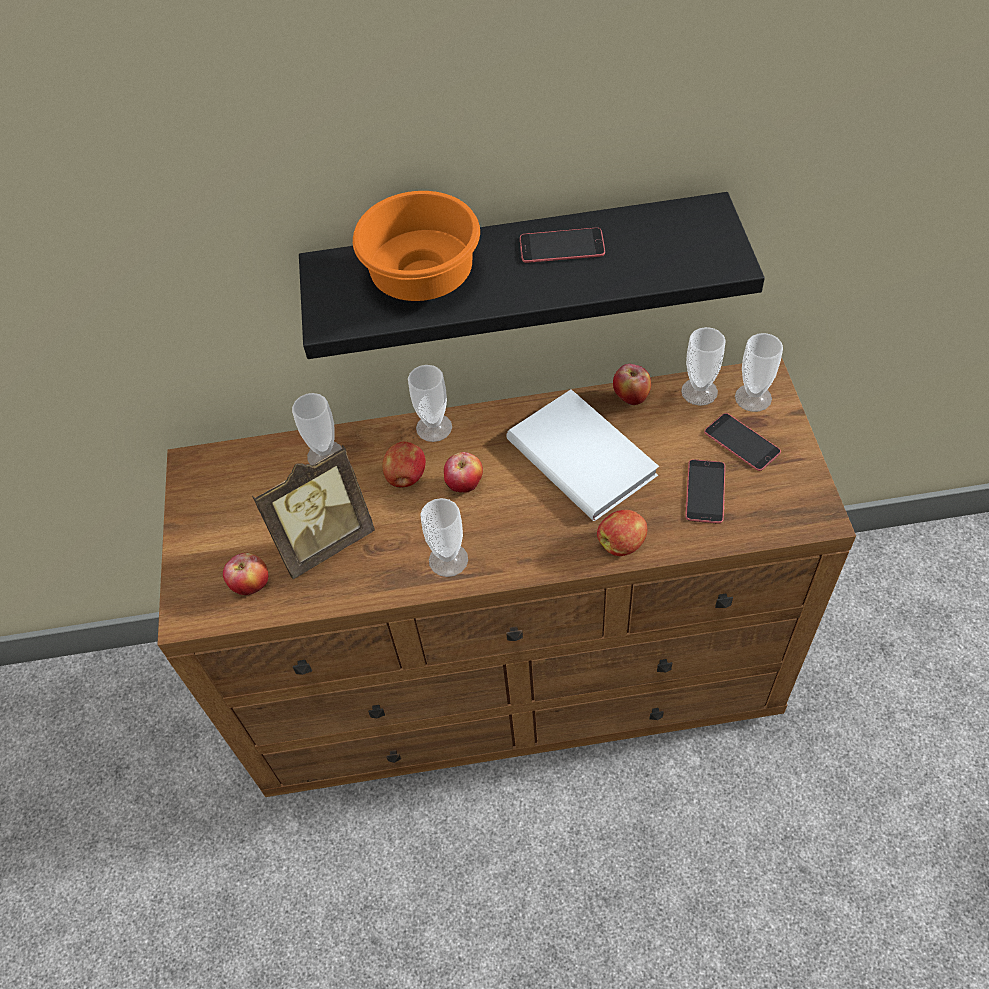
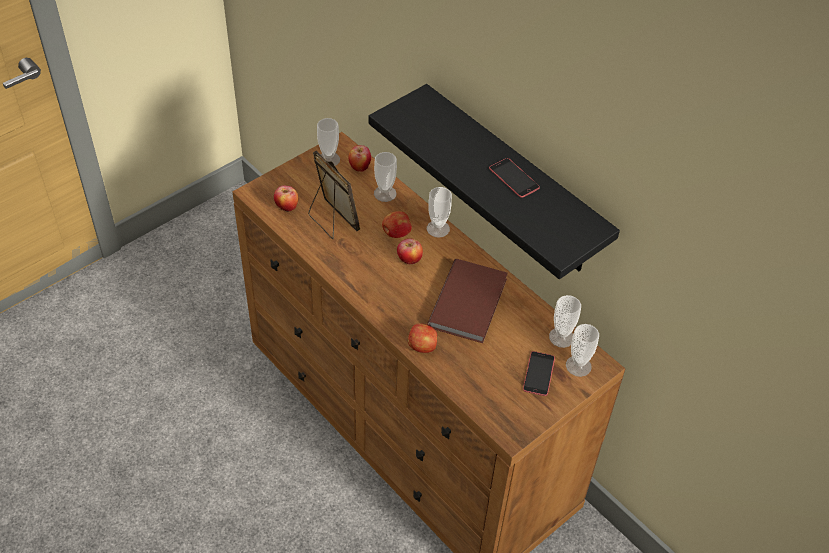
camera: 50 degrees right, 5 degrees down
(324, 542) = (332, 221): picture frame -> picture frame turned 150 degrees counterclockwise
(427, 277) = (448, 136): orange bowl -> none
(448, 560) = (357, 276): cup -> cup (329, 159)
(582, 455) = (470, 302): white book -> brown book
(630, 398) = (529, 306): apple -> apple (359, 167)
(705, 491) = (488, 370): phone -> none

